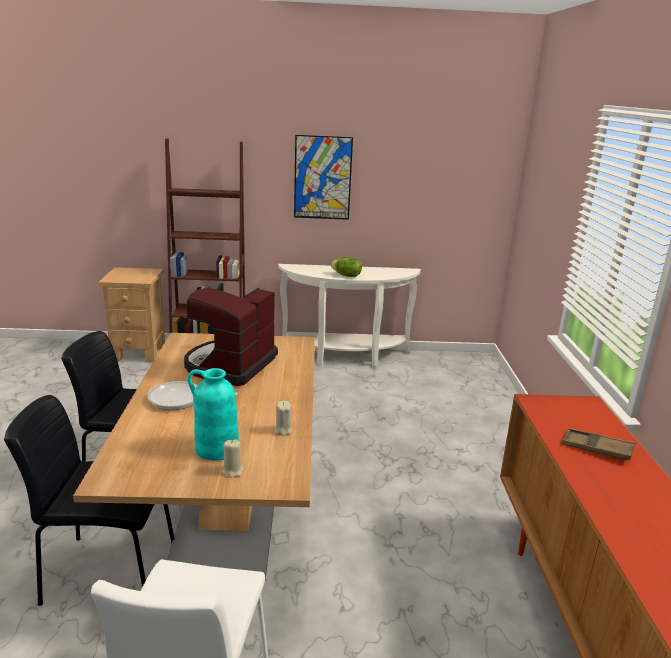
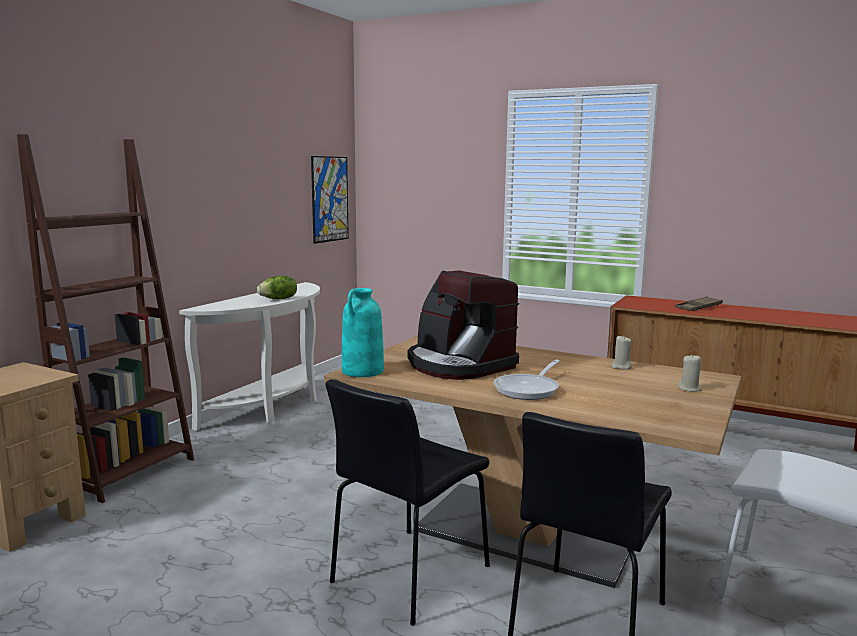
camera: 60 degrees left, 10 degrees down
(216, 449) = (646, 389): turquoise vase -> turquoise vase (362, 371)
(322, 178) = (212, 186): picture -> picture (330, 199)

